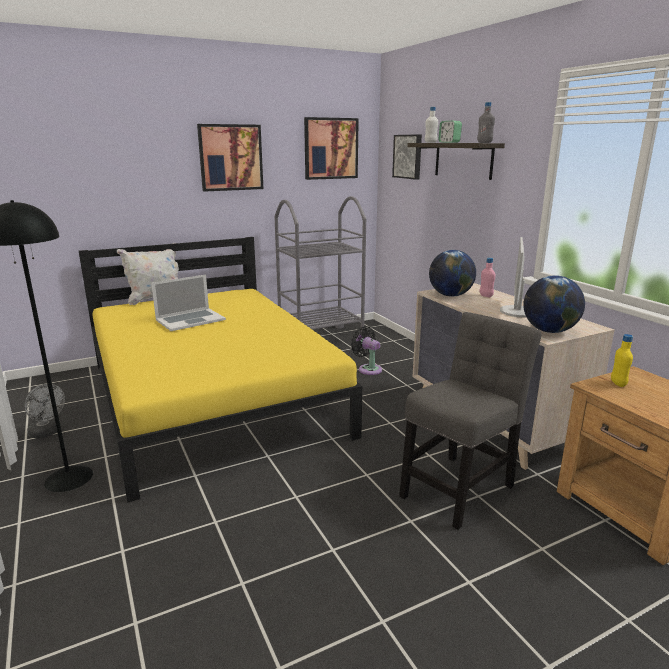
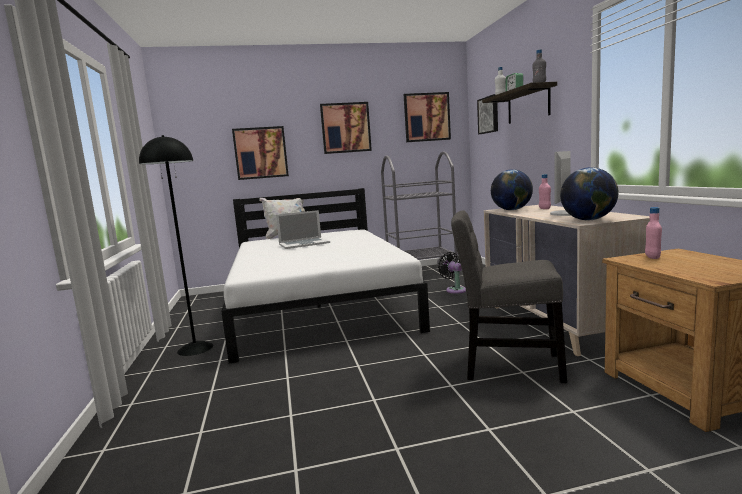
camera: 15 degrees right, 10 degrees down
(47, 433) = (193, 324): grey fan -> none
(116, 187) = (260, 153): none -> picture
(212, 397) = (319, 306): yellow bed -> white bed
(460, 487) = (507, 365): grey chair -> grey chair turned 135 degrees counterclockwise
(618, 383) = (652, 257): yellow bottle -> pink bottle

